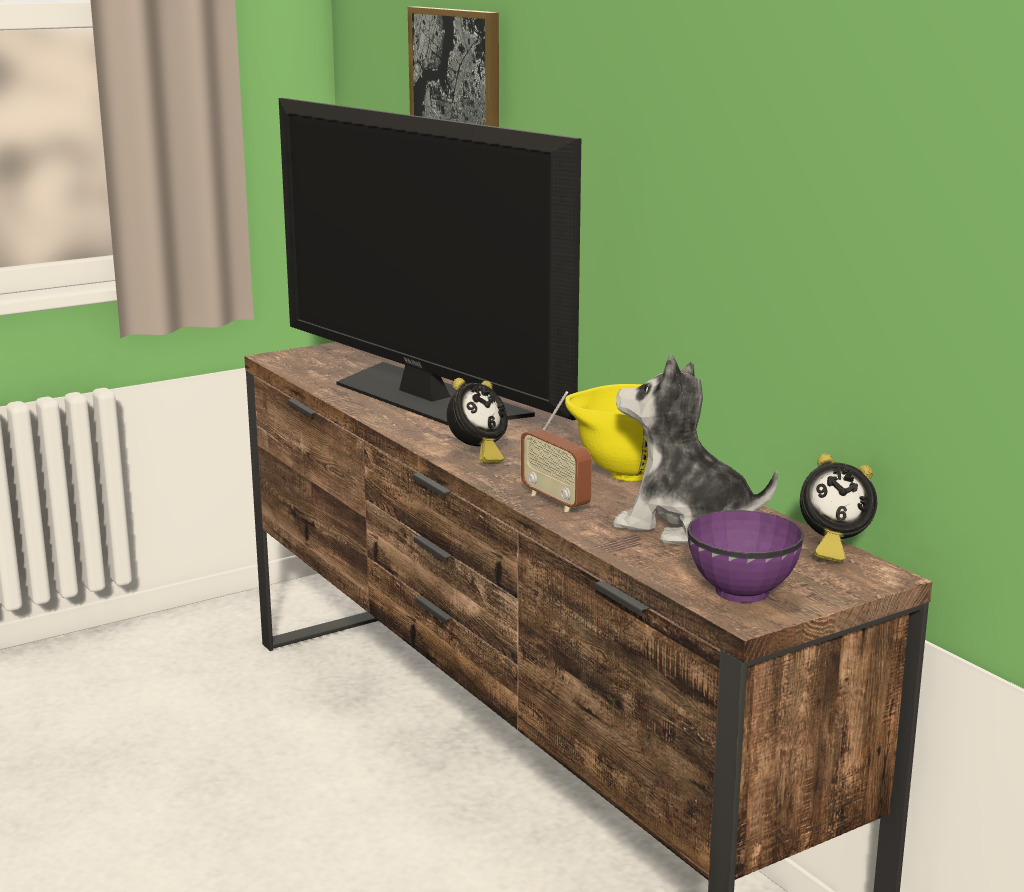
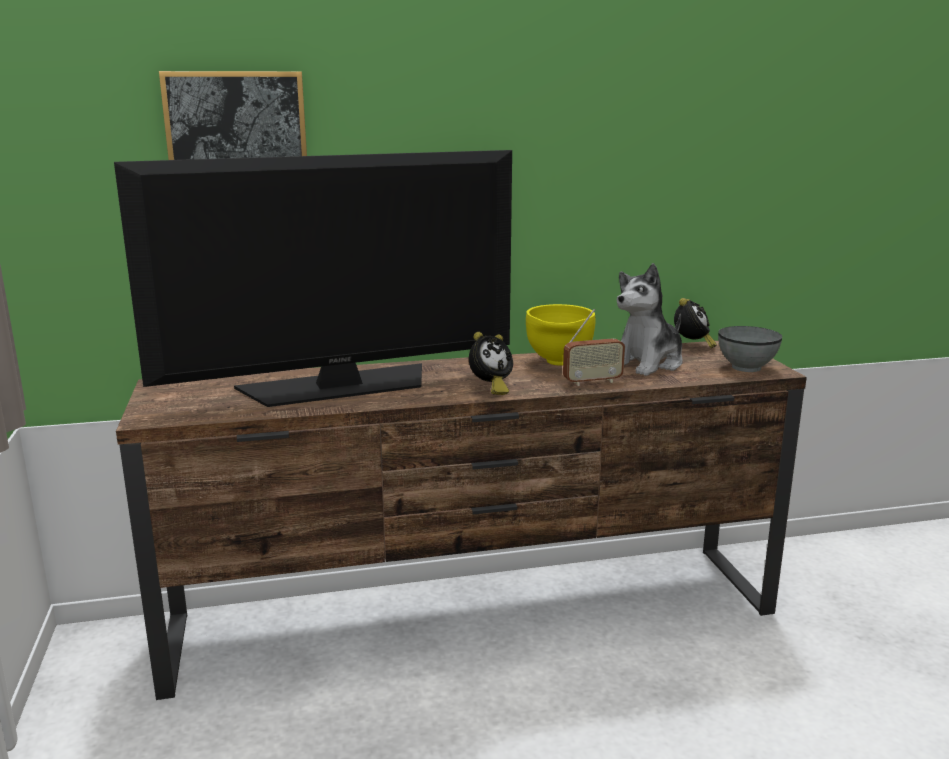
camera: 70 degrees left, 0 degrees up
(477, 455) = (490, 388): alarm clock -> alarm clock turned 75 degrees clockwise
(741, 592) = (746, 368): purple bowl -> grey bowl

